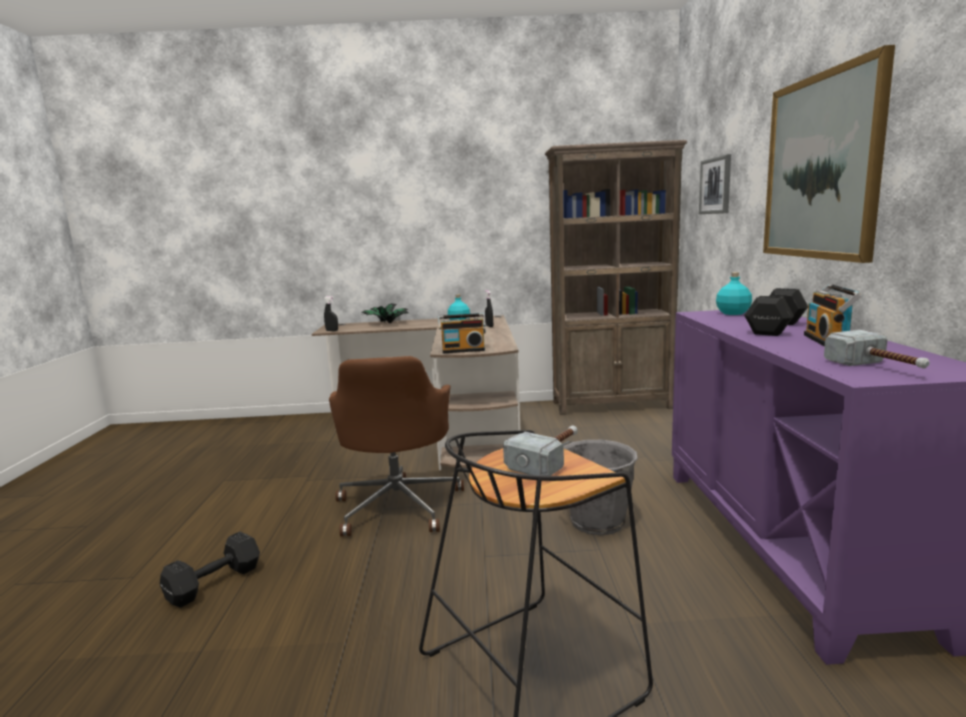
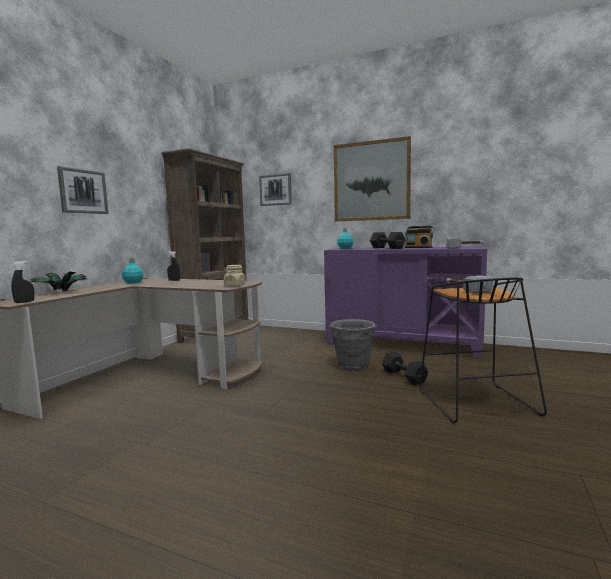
camera: 65 degrees left, 5 degrees down
(216, 582) = (307, 505): black dumbbell -> black dumbbell (403, 376)
(399, 505) = (263, 409): brown office chair -> none
(432, 220) = (83, 191): none -> picture
(463, 350) = (235, 285): radio -> beige jar

